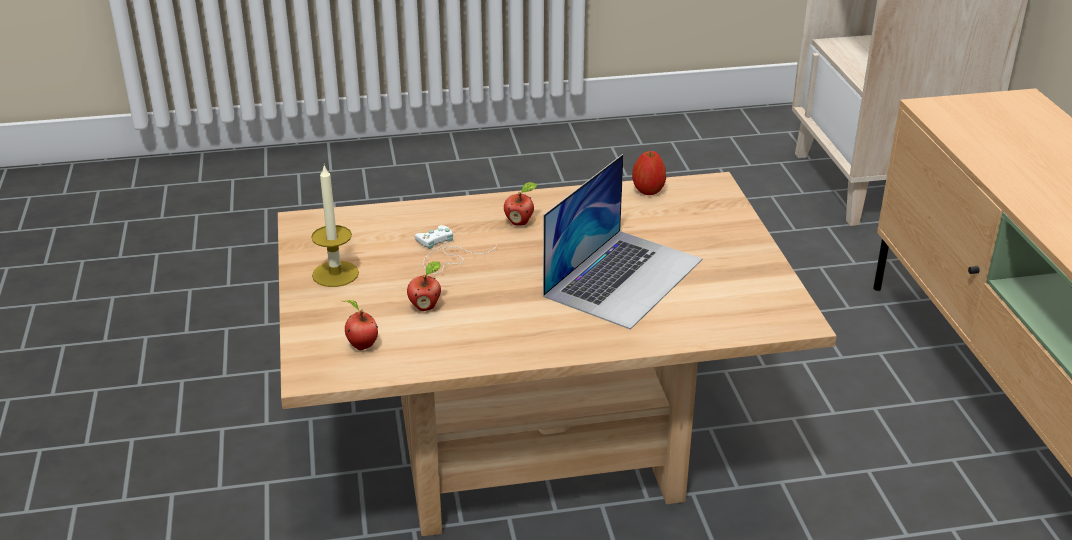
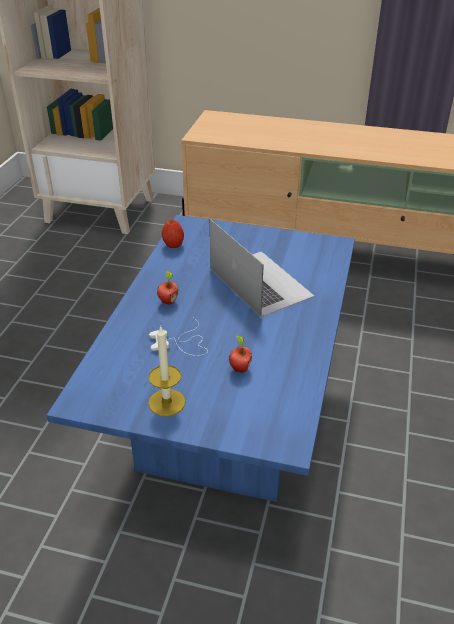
camera: 65 degrees left, 5 degrees up
(361, 346) = (268, 411): apple -> none
(536, 447) = (226, 420): beige coffee table -> blue coffee table

